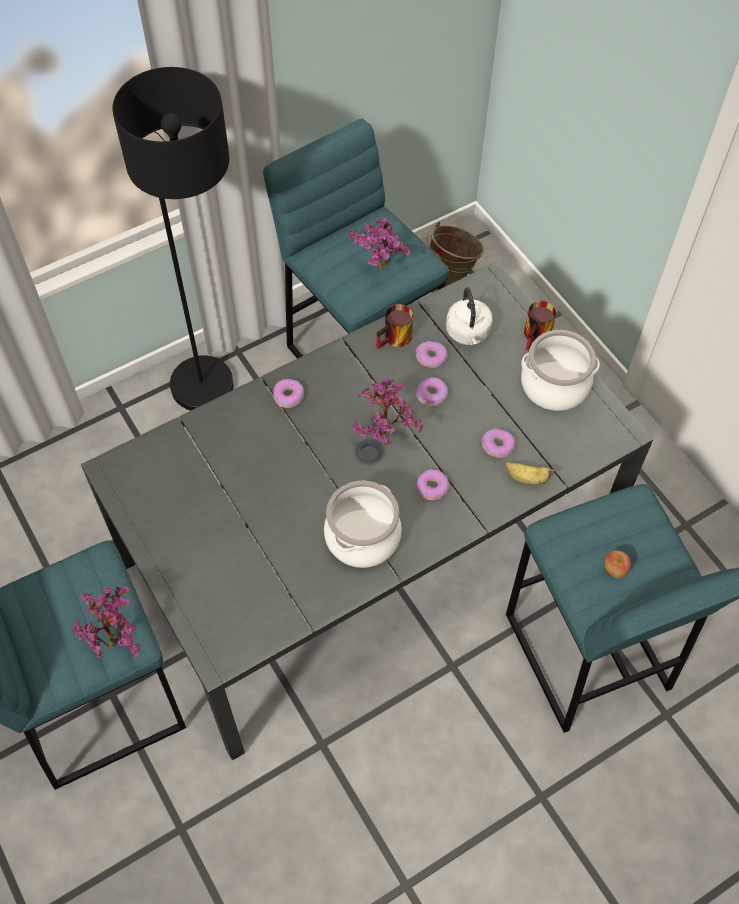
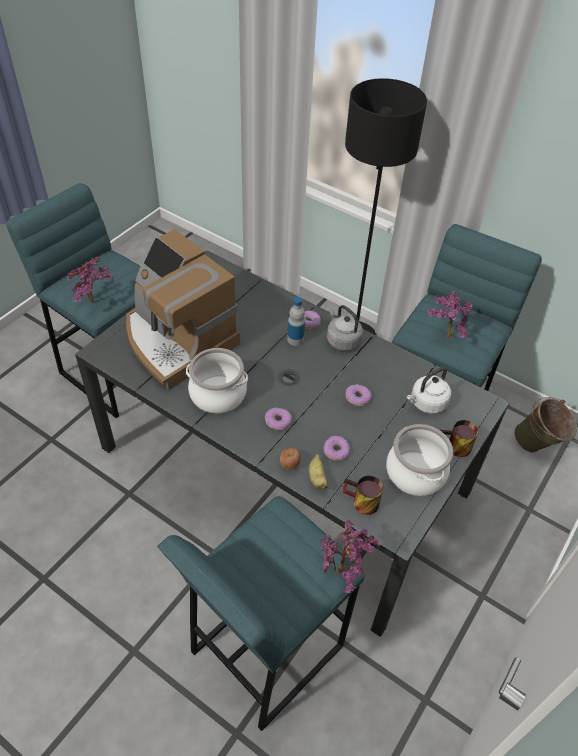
camera: 65 degrees right, 10 degrees down
(246, 555) = (177, 340): none -> coffee machine
(311, 421) = (295, 339): none -> bottle
(336, 373) = (342, 340): none -> grey kettle
(384, 436) = (306, 381): potted plant -> potted plant (342, 572)
(395, 340) = (391, 363): mug -> mug (360, 503)
(431, 357) = (390, 387): donut -> none
(614, 570) = (263, 564): apple -> apple (289, 464)

